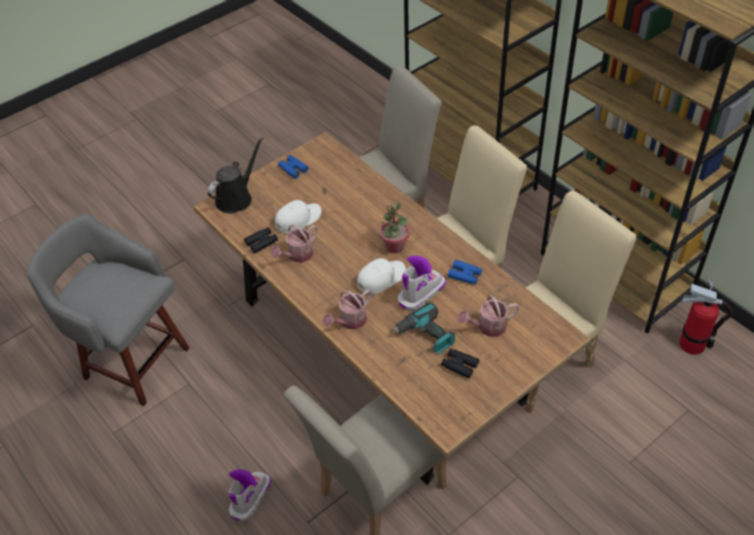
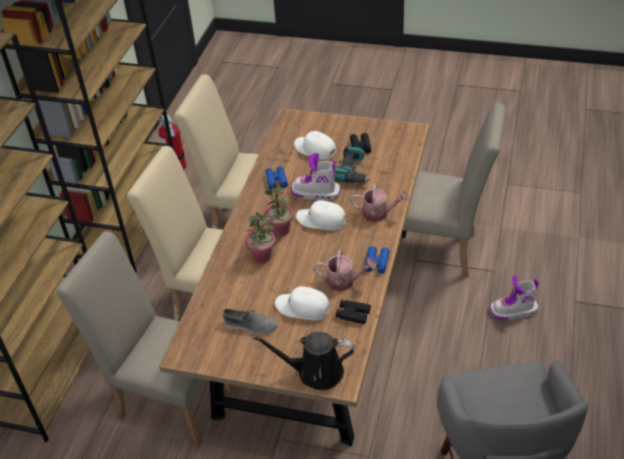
camera: 125 degrees left, 5 degrees down
(293, 169) = (238, 354): blue binoculars -> blue binoculars (376, 263)
(312, 185) = (250, 325): none -> grey shoe
(375, 222) = (262, 256): none -> potted plant
(488, 327) = (315, 149): watering can -> white cap

